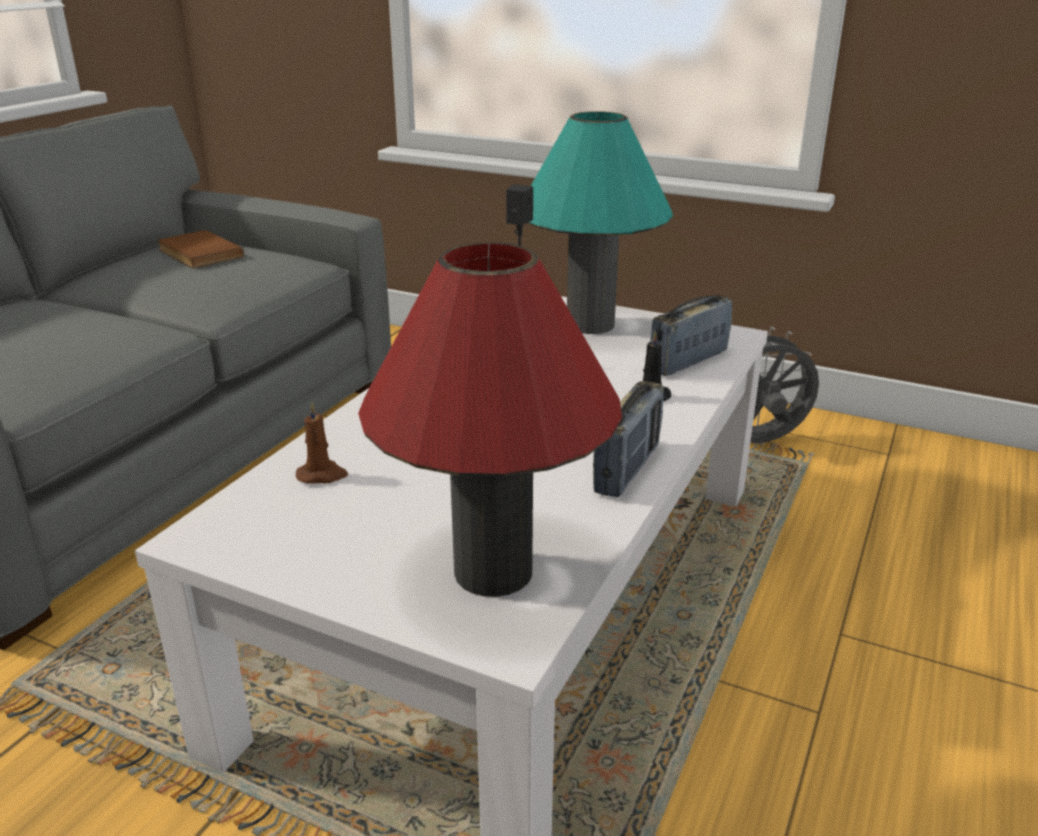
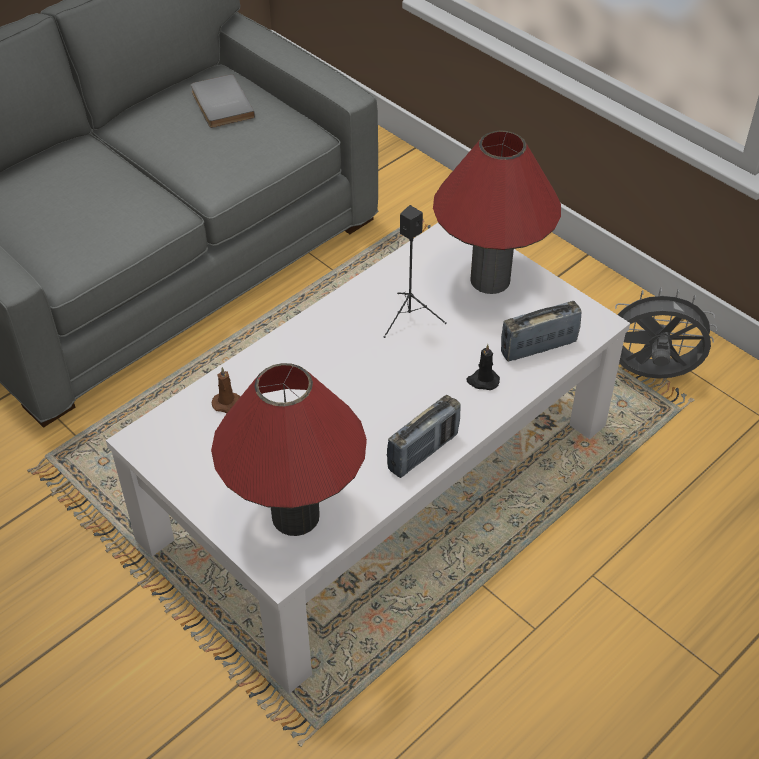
camera: 20 degrees right, 20 degrees up
(197, 253) = (219, 104): brown book -> grey book
(590, 324) = (490, 280): turquoise table lamp -> red table lamp

